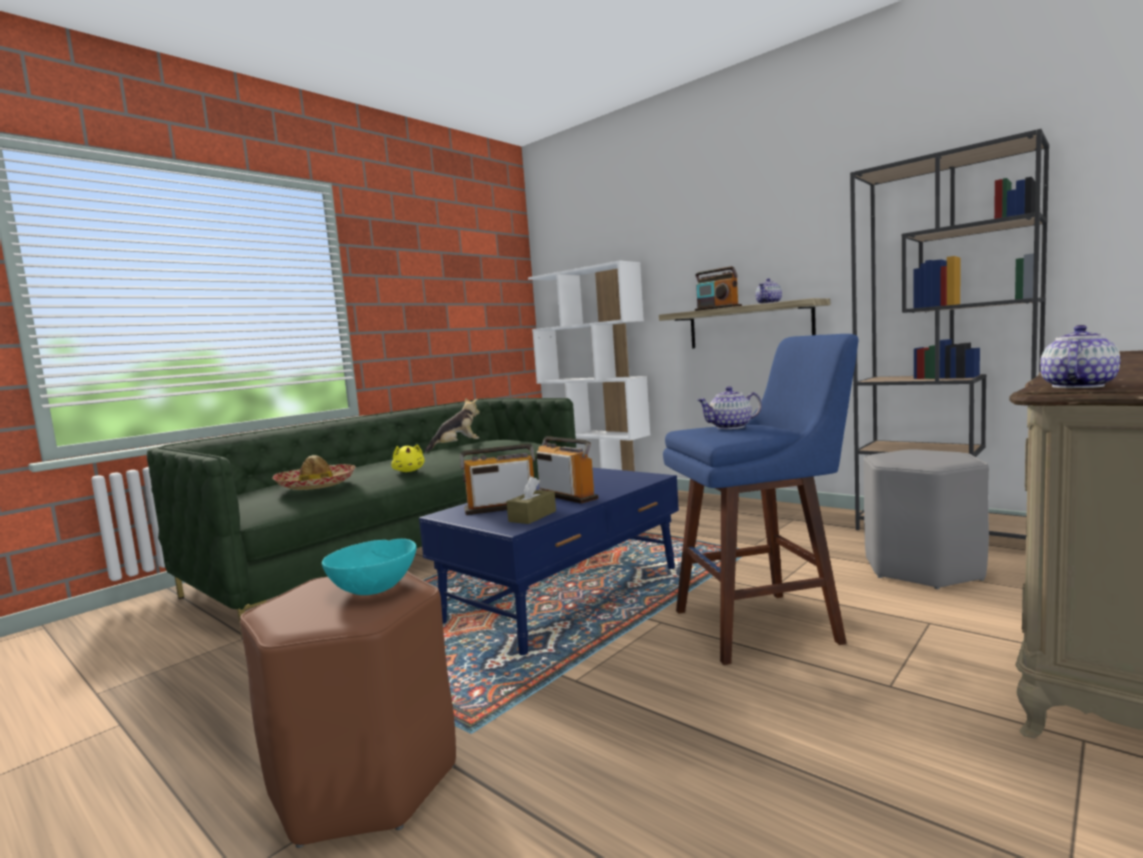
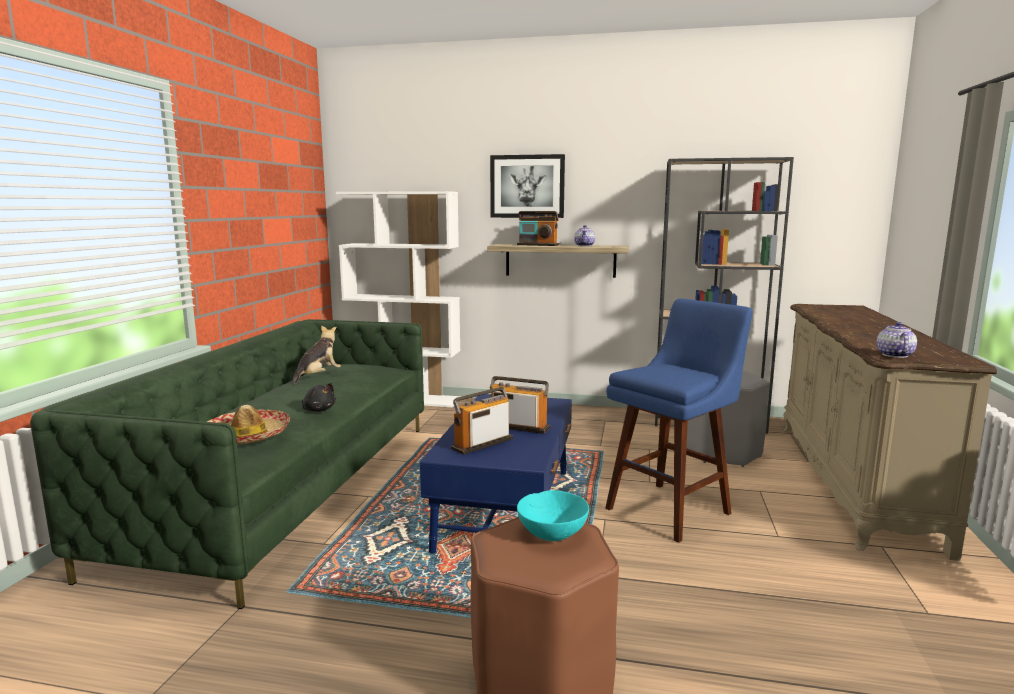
camera: 30 degrees left, 5 degrees up
(409, 471) = (318, 410): yellow plush toy -> black plush toy
(532, 516) = (526, 450): brown tissue box -> none
(709, 244) = (527, 186): none -> picture
(731, 427) = (663, 369): teapot -> none

